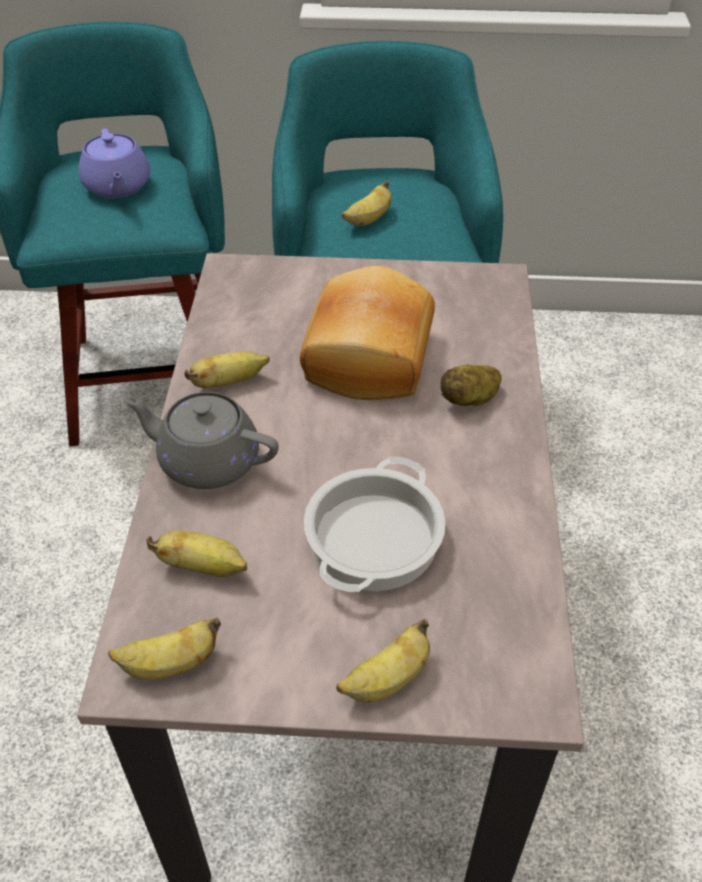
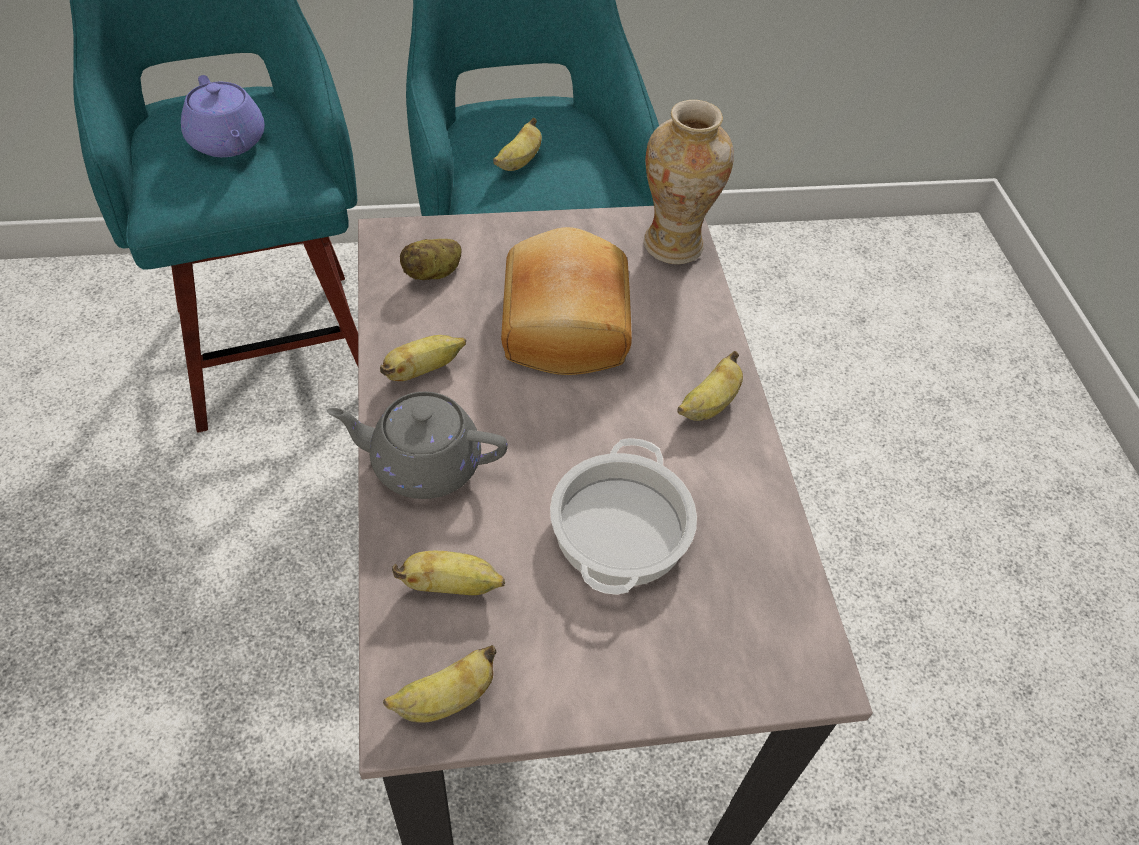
camera: 15 degrees left, 5 degrees up
(386, 680) = (671, 680): banana -> banana (708, 405)
(470, 399) = (680, 361): potato -> potato (433, 273)
(490, 297) = (673, 245): none -> vase

